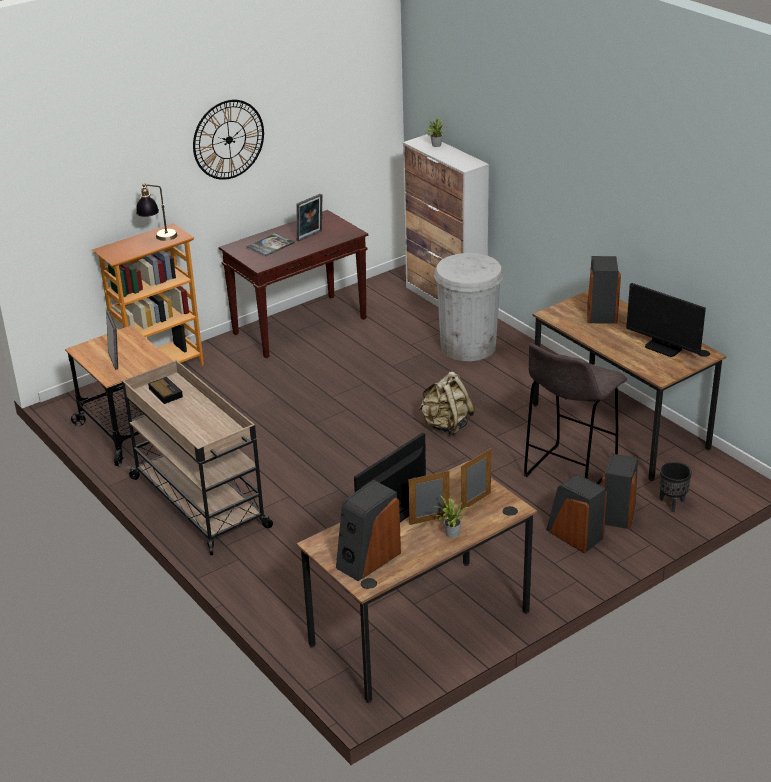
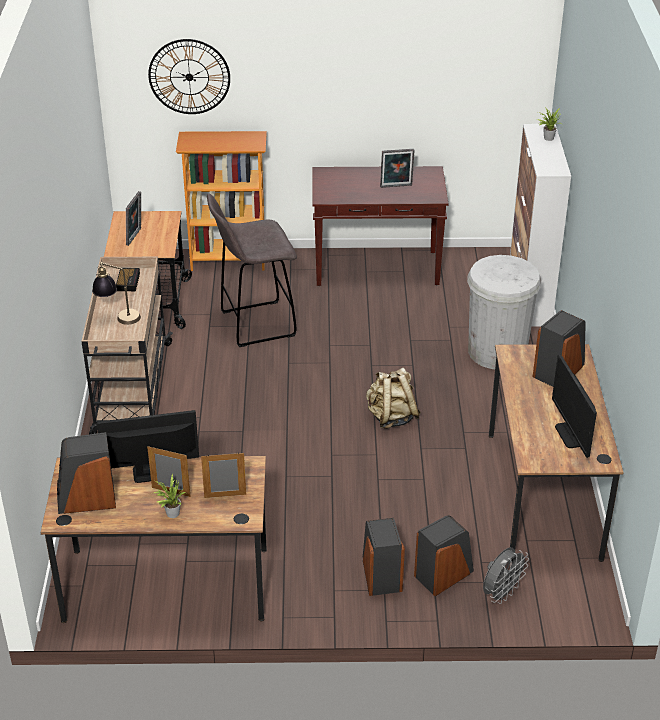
camera: 35 degrees right, 5 degrees up
(159, 239) = (237, 142): table lamp -> table lamp (118, 318)
(228, 139) = (337, 69): wall clock -> wall clock (189, 77)
(270, 245) = (353, 182): book -> none
(568, 473) = (444, 515): grey stool -> grey stool (255, 324)
(671, 503) = (501, 593): black planter -> grey fan

